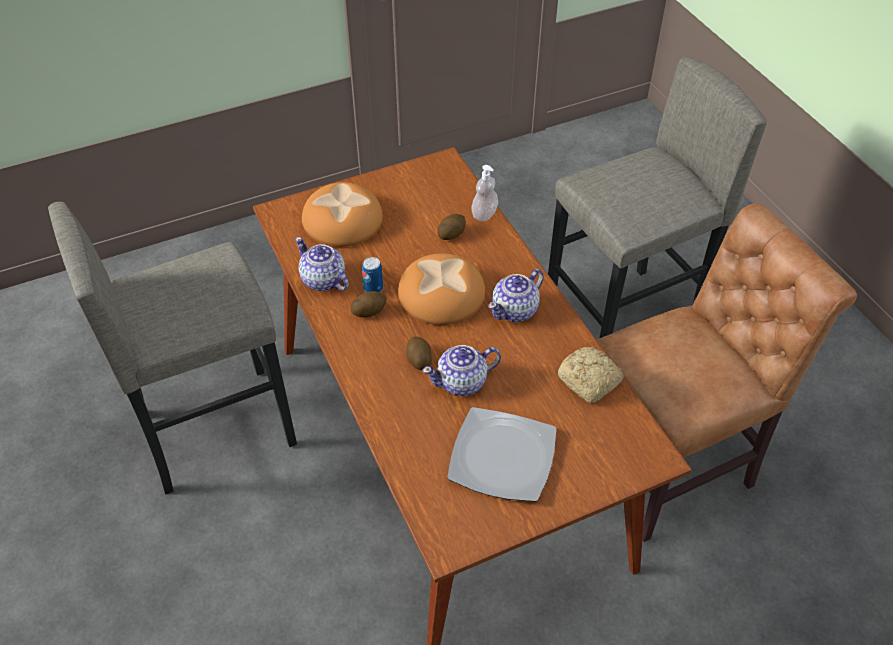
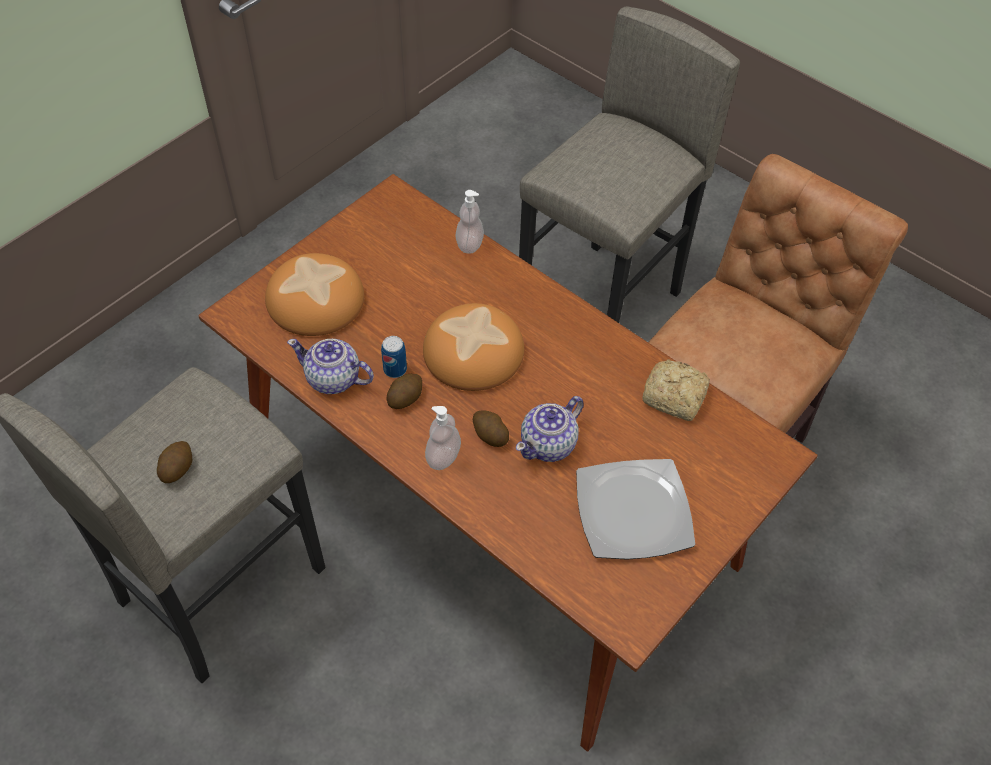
camera: 25 degrees left, 5 degrees up
(373, 363) = (443, 456): none -> soap dispenser
(451, 234) = (446, 278): potato -> potato (177, 468)
(515, 310) = (561, 344): teapot -> none

